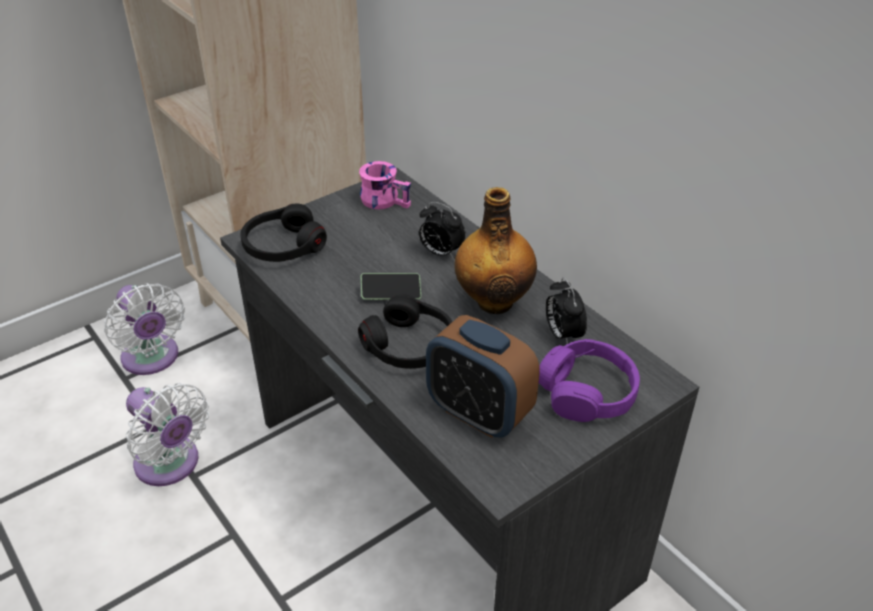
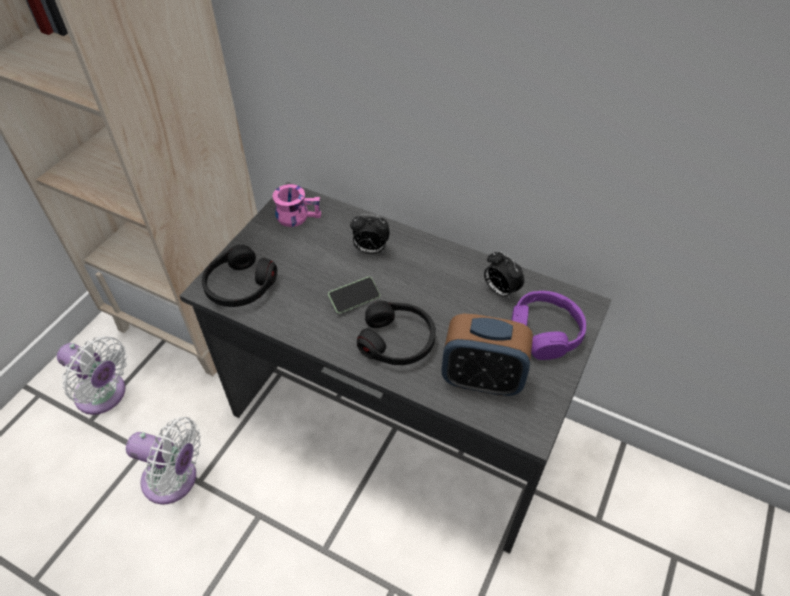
camera: 25 degrees left, 10 degrees up
(494, 301) = (435, 279): bottle -> none

